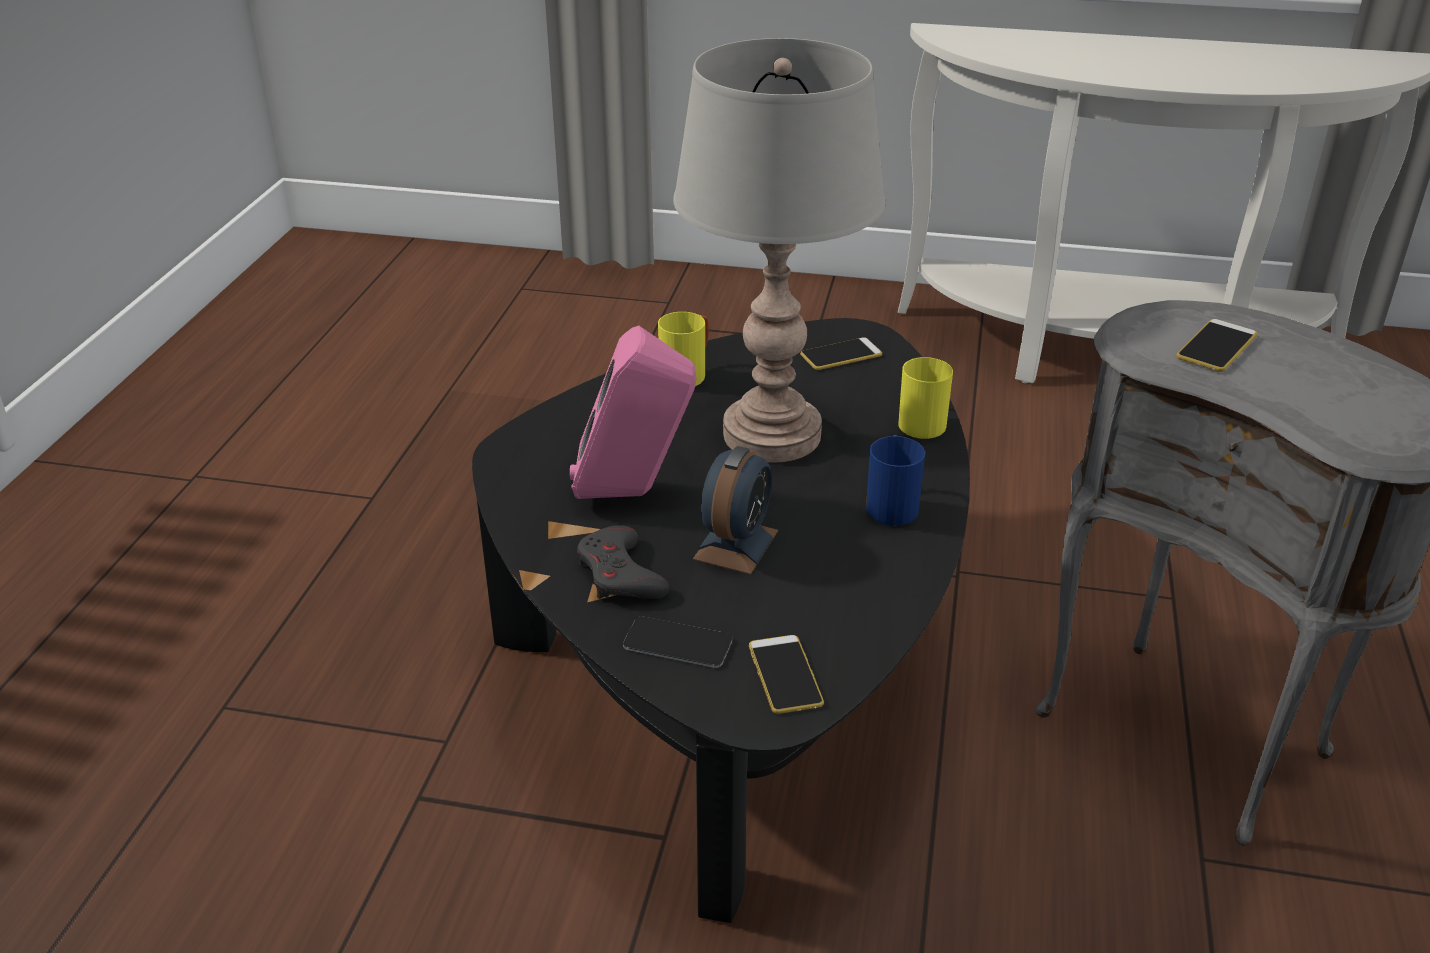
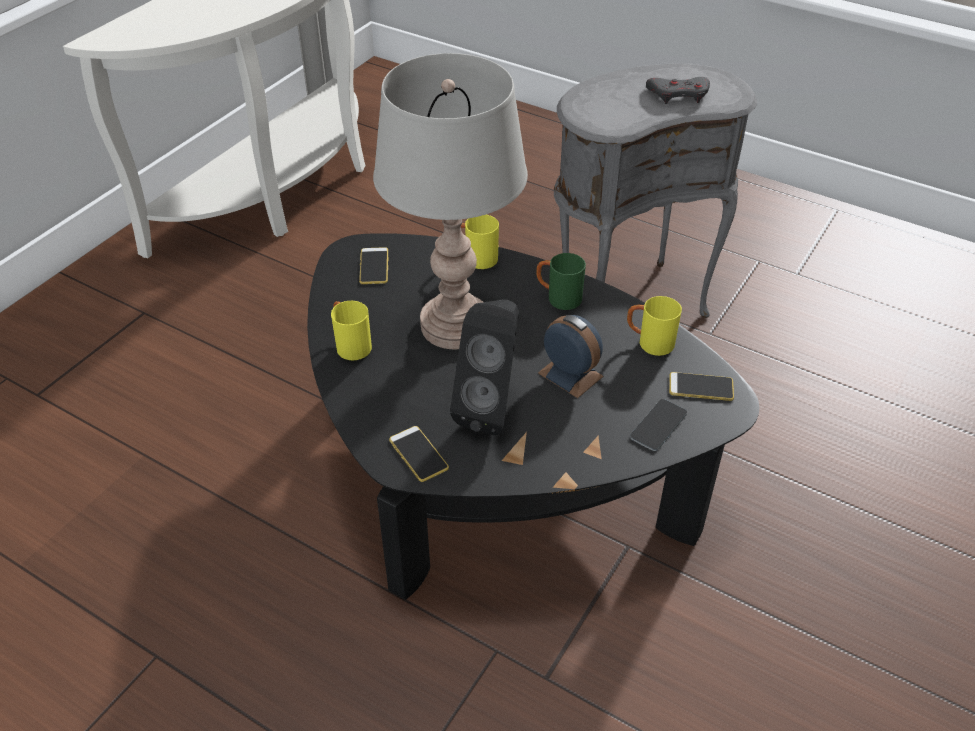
camera: 70 degrees left, 10 degrees up
(620, 574) = (579, 436): grey game controller -> grey game controller (678, 94)
(634, 494) = (491, 408): pink speaker -> black speaker
(853, 606) = (649, 342): none -> yellow mug
(891, 504) = (558, 298): blue mug -> green mug
(1216, 346) = (622, 104): phone -> phone (418, 454)

